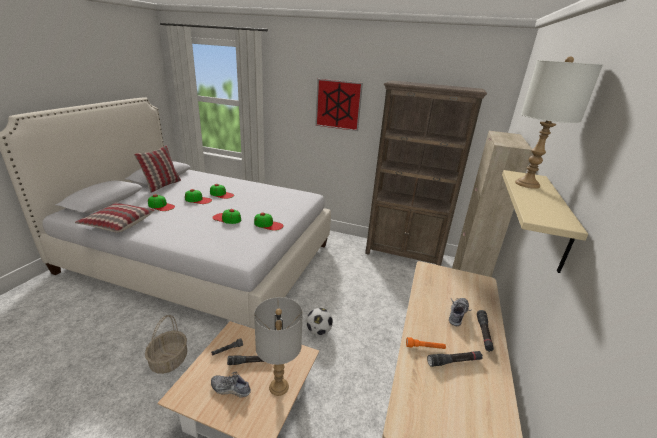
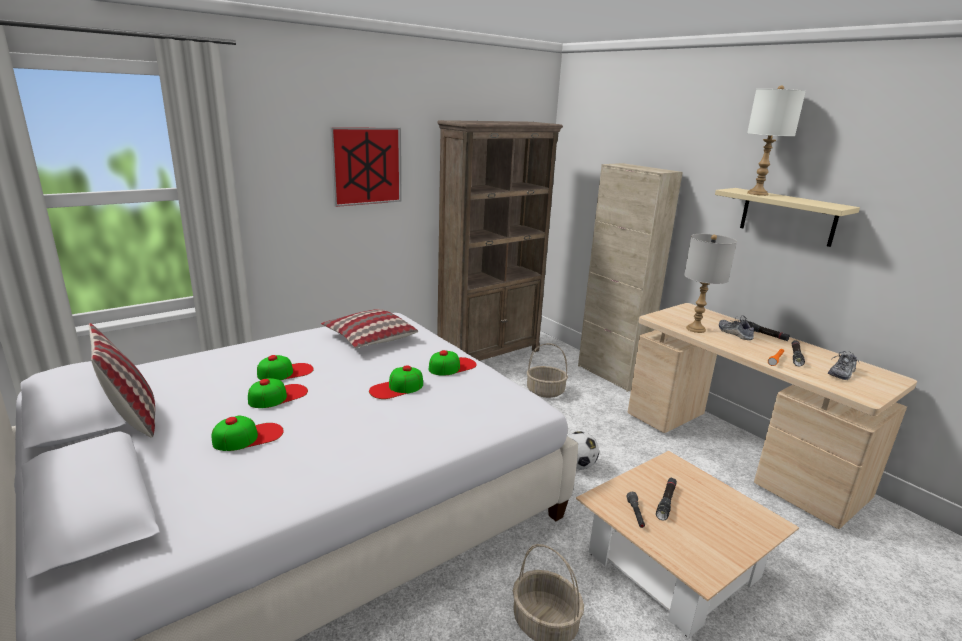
camera: 55 degrees left, 5 degrees down
(118, 223) = (264, 500): pillow -> pillow (369, 338)
(230, 389) = (705, 529): shoe -> shoe (841, 373)
(279, 386) = (714, 493): grey table lamp -> grey table lamp (695, 329)
(389, 290) = (545, 391): none -> basket

